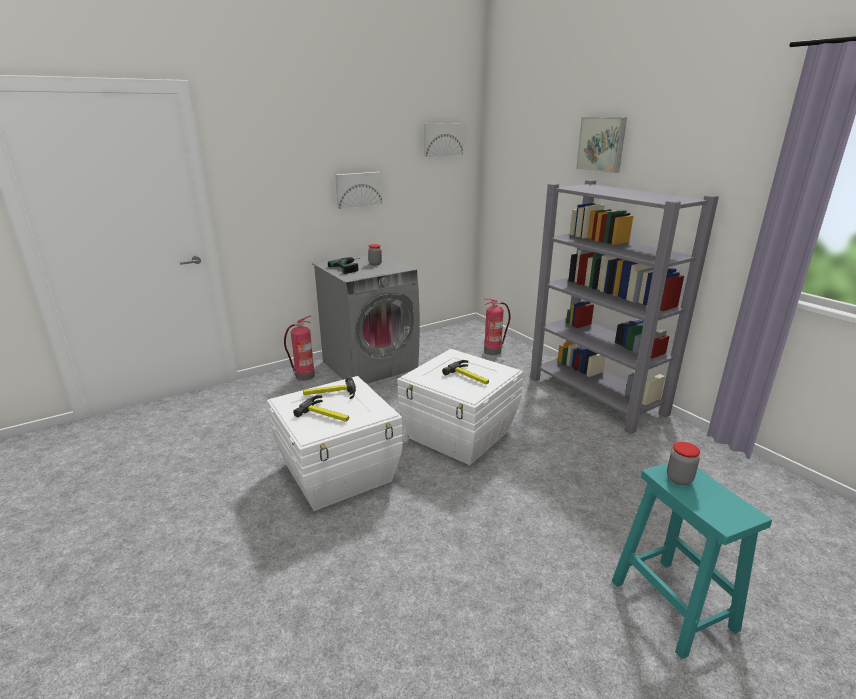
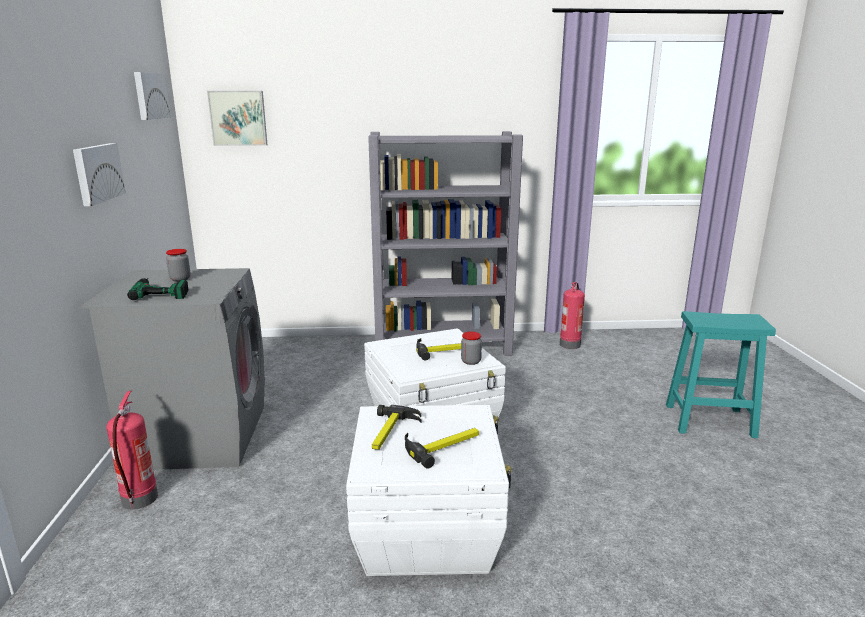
camera: 60 degrees left, 5 degrees down
(493, 351) = (296, 355): fire extinguisher -> fire extinguisher (569, 344)
(602, 144) = (376, 94): picture -> picture (238, 118)
(679, 479) = (708, 319): jar -> jar (471, 361)

